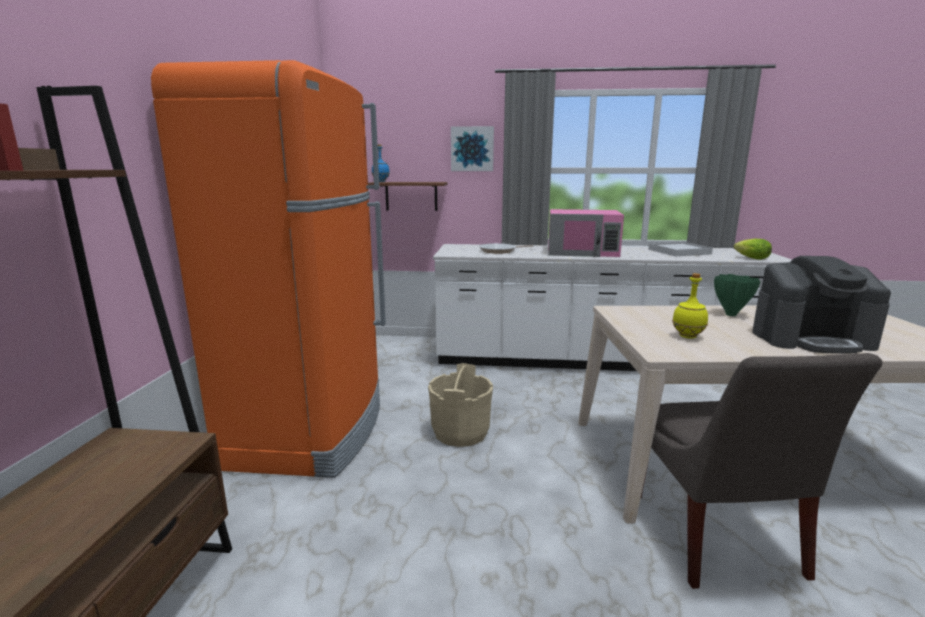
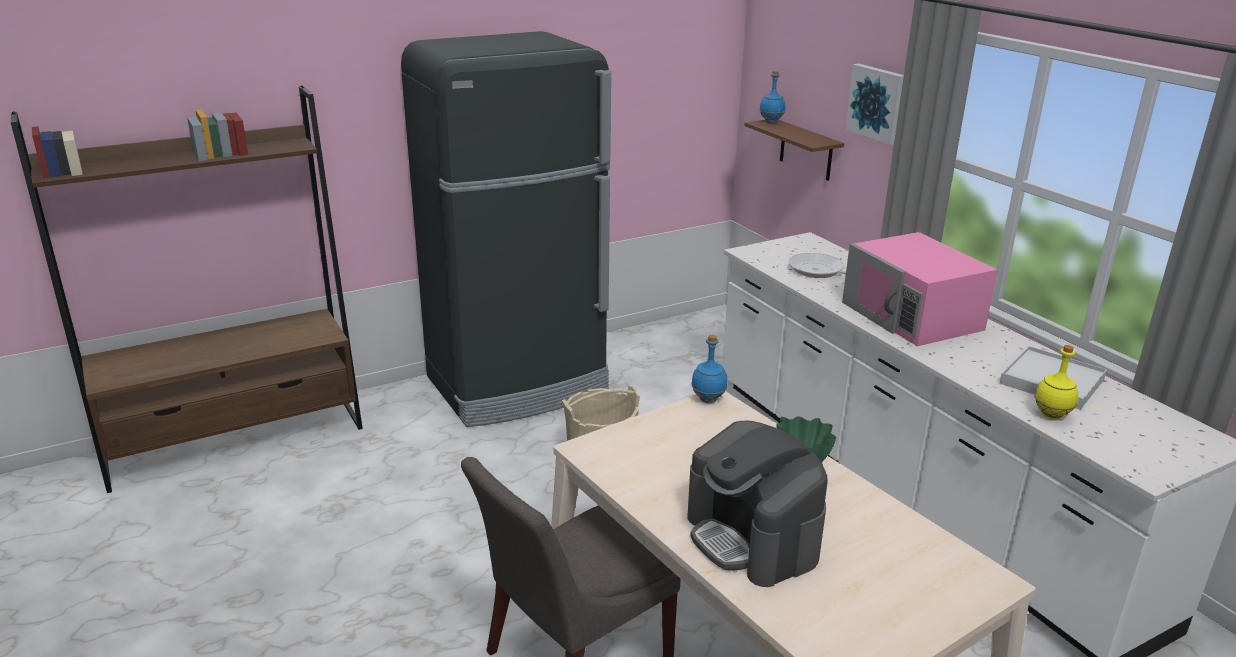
camera: 55 degrees right, 10 degrees up
(311, 431) = (518, 385): orange fridge -> black fridge
(611, 311) = (708, 400): none -> blue bottle
(687, 336) = (661, 457): yellow bottle -> yellow bottle (1051, 415)
(751, 258) = (1105, 447): lettuce -> none

